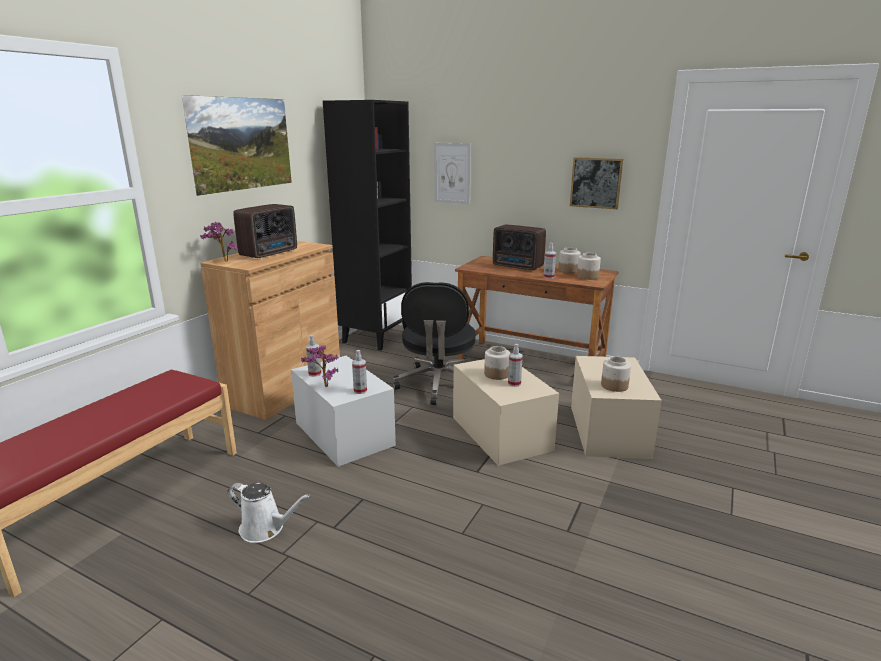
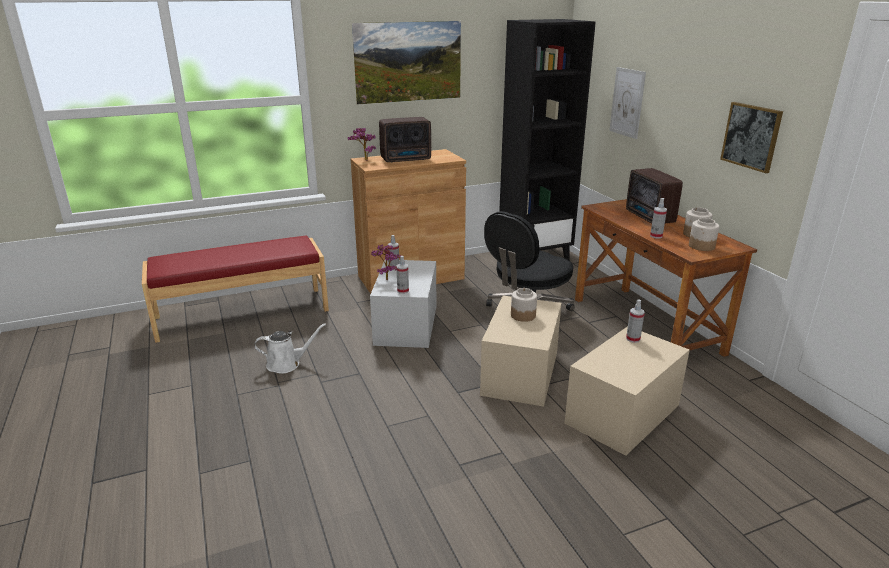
camera: 40 degrees right, 5 degrees up
(265, 529) = (287, 364): white watering can -> white watering can turned 75 degrees counterclockwise
(514, 383) = (524, 328): spray bottle -> spray bottle (633, 339)
(614, 386) = (612, 365): jar -> none

